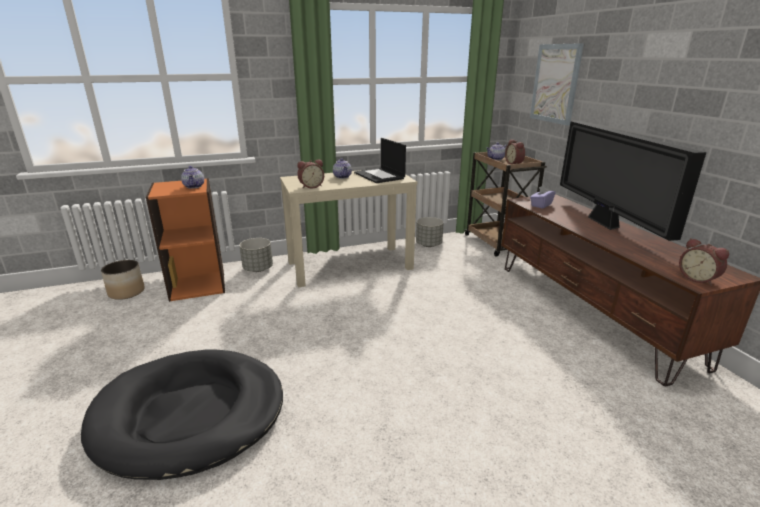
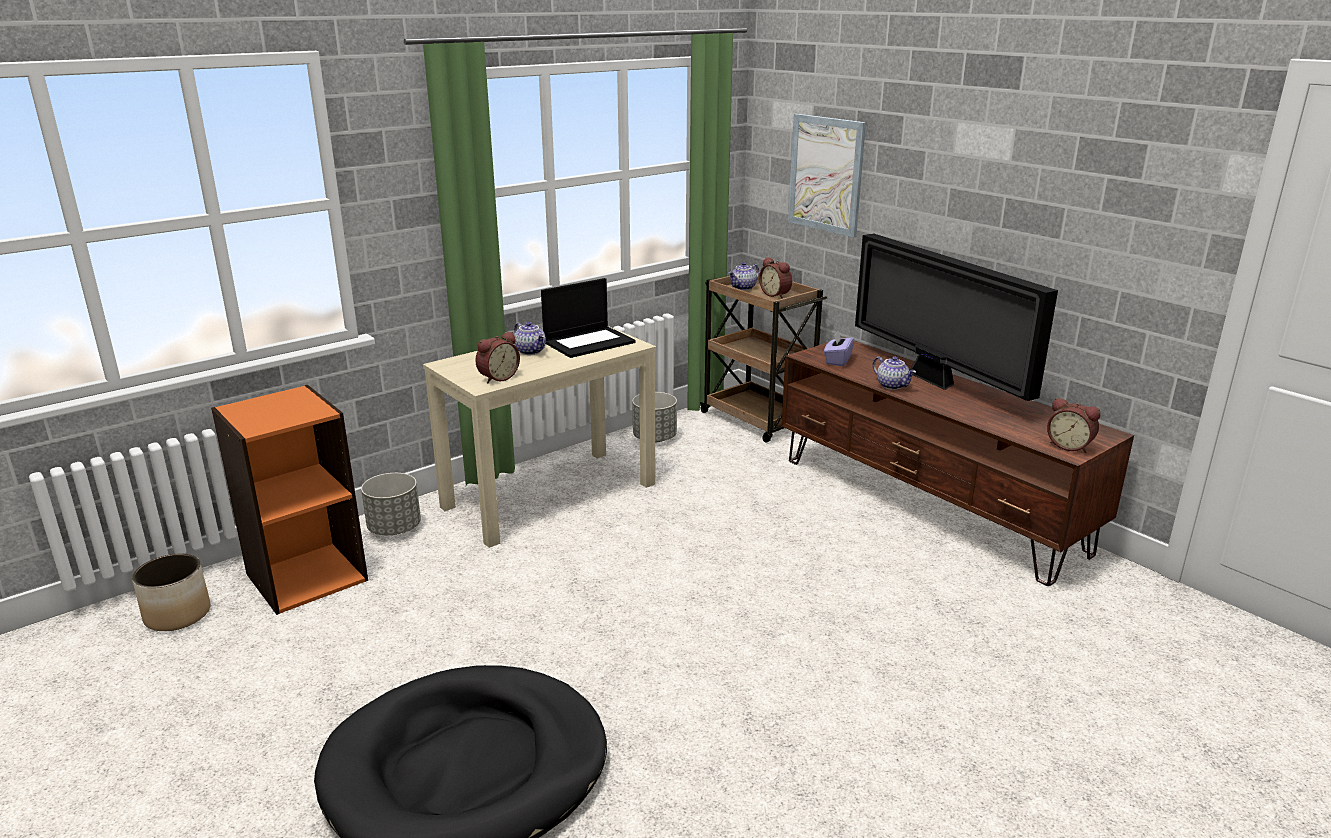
camera: 20 degrees left, 0 degrees up
(194, 186) = (305, 406): teapot -> teapot (892, 386)
(380, 176) = (589, 342): laptop -> laptop turned 75 degrees counterclockwise

